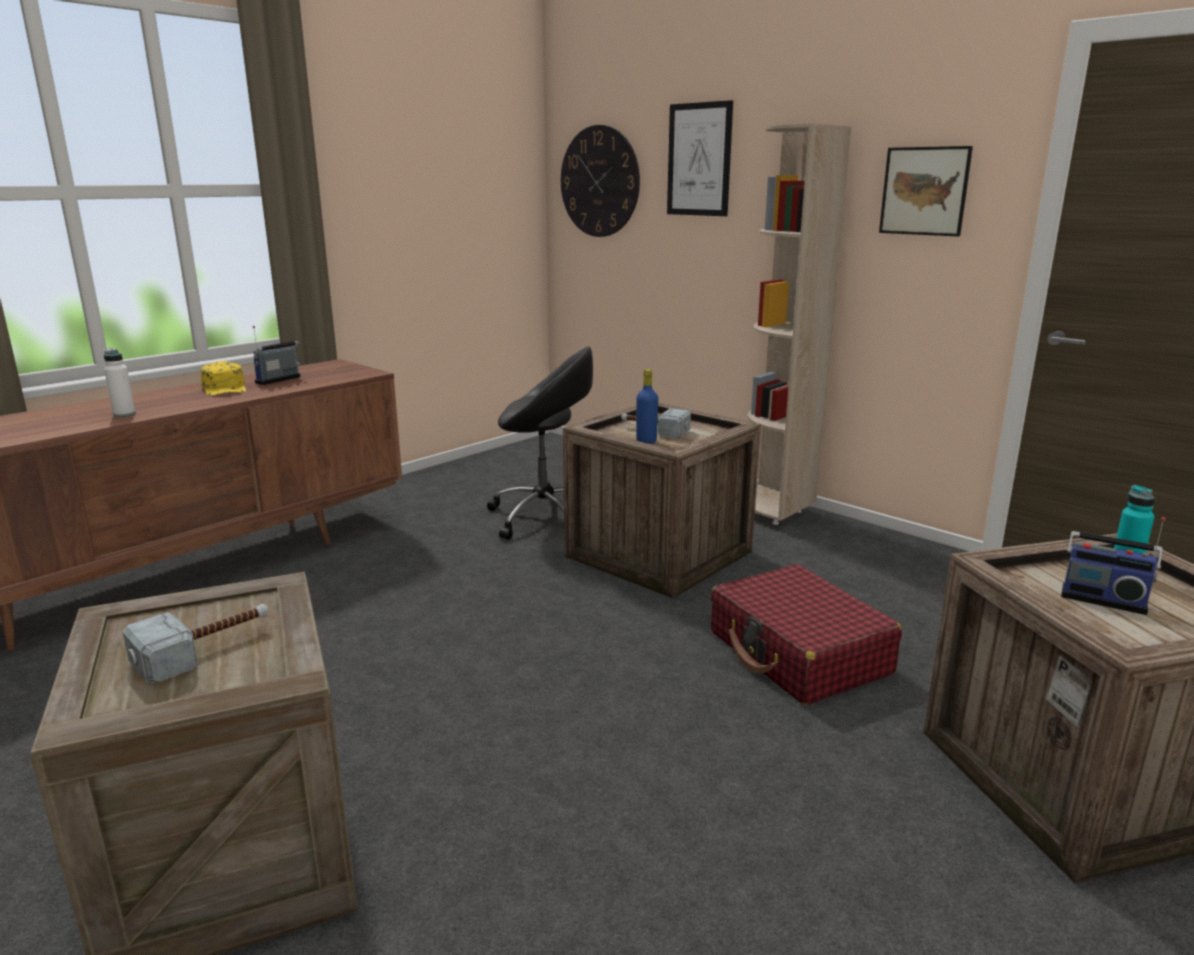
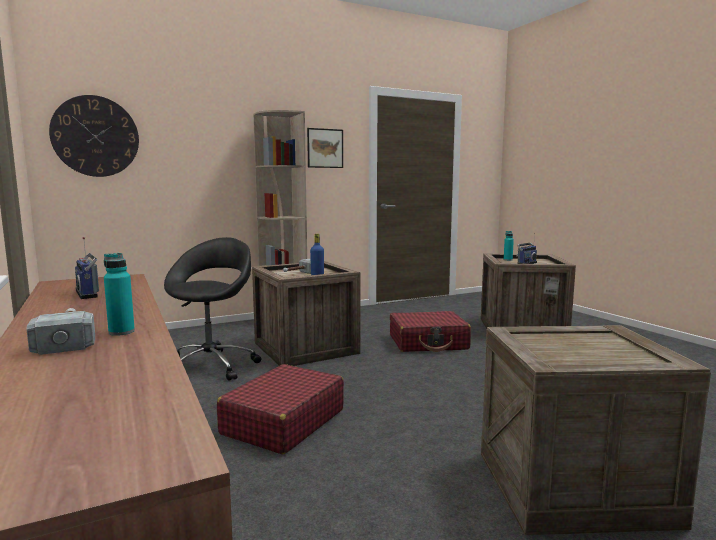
camera: 70 degrees left, 10 degrees down
(124, 414) = (121, 332): white bottle -> turquoise bottle
(206, 649) = (585, 345): hammer -> hammer (67, 338)
(225, 388) = (80, 306): yellow cap -> none
(393, 596) = (283, 422): none -> red suitcase
(699, 160) = (190, 126): picture -> none

